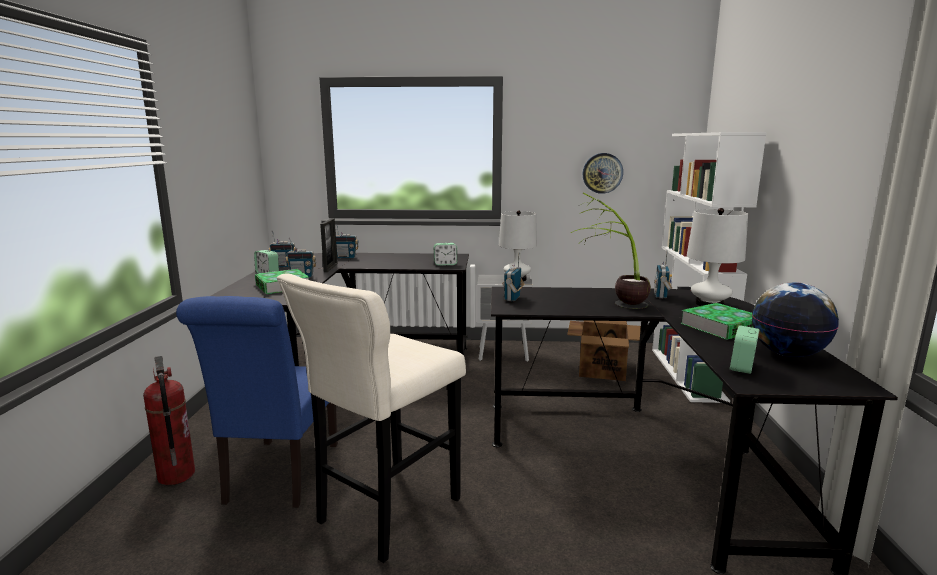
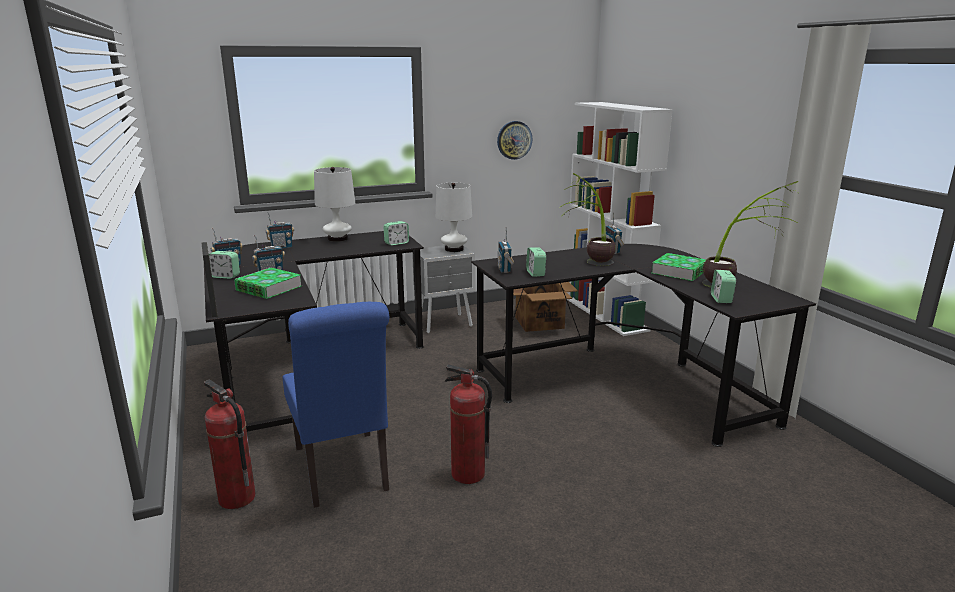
camera: 25 degrees left, 5 degrees up
(330, 267) = (285, 261): picture frame -> picture frame (213, 308)
(385, 514) = (468, 474): beige stool -> fire extinguisher
(540, 306) = (535, 273): none -> alarm clock
(709, 304) = (653, 254): white table lamp -> white table lamp (337, 239)
(788, 354) = (737, 285): globe -> potted plant

